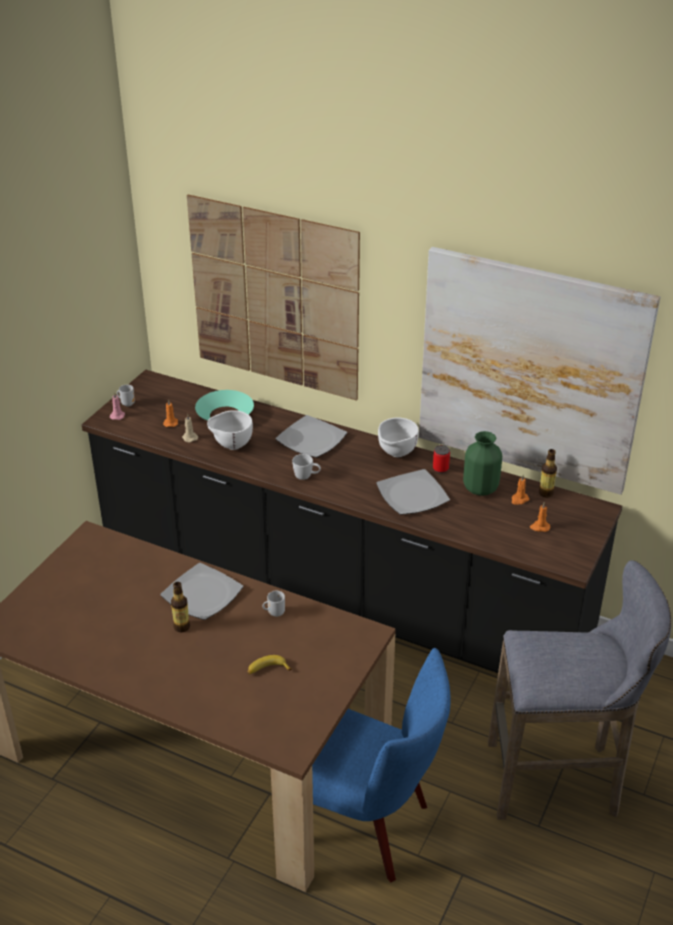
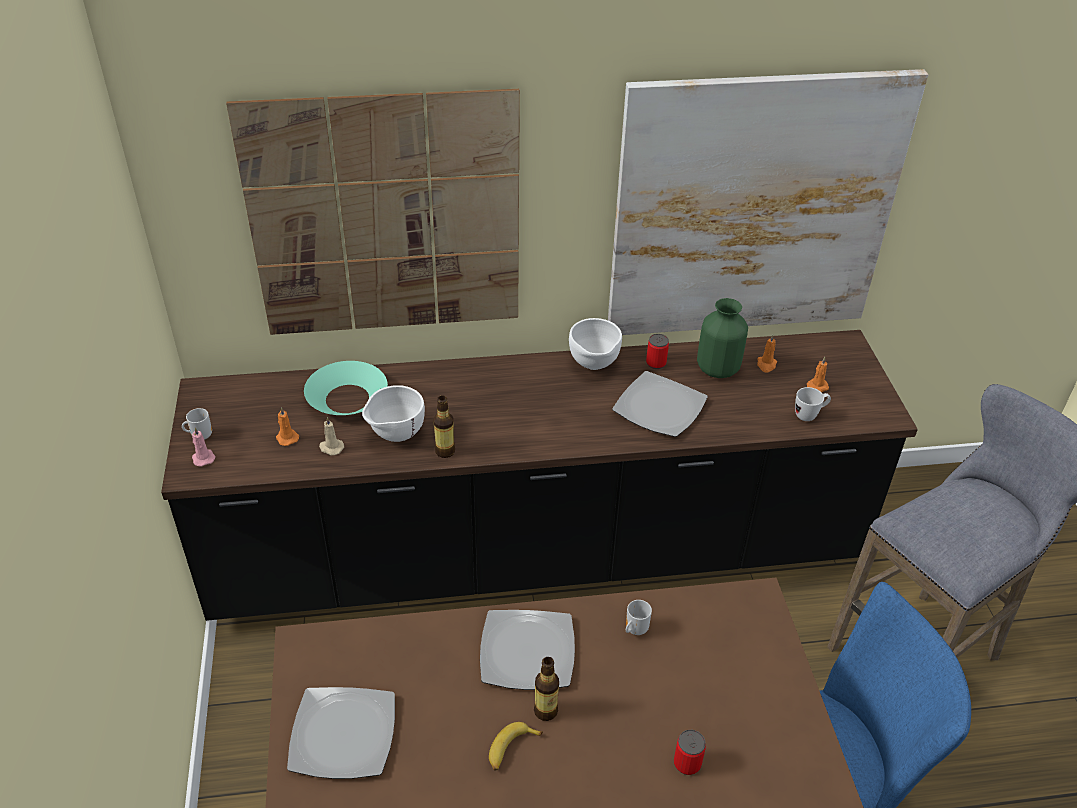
camera: 35 degrees left, 5 degrees up
(231, 690) = (687, 763): none -> can
(267, 670) = (699, 710): banana -> banana (511, 749)
(306, 477) = (524, 437): white mug -> white mug (809, 415)
(310, 439) = (482, 388): plate -> plate (342, 735)
(545, 493) = (782, 346): bottle -> bottle (445, 451)

